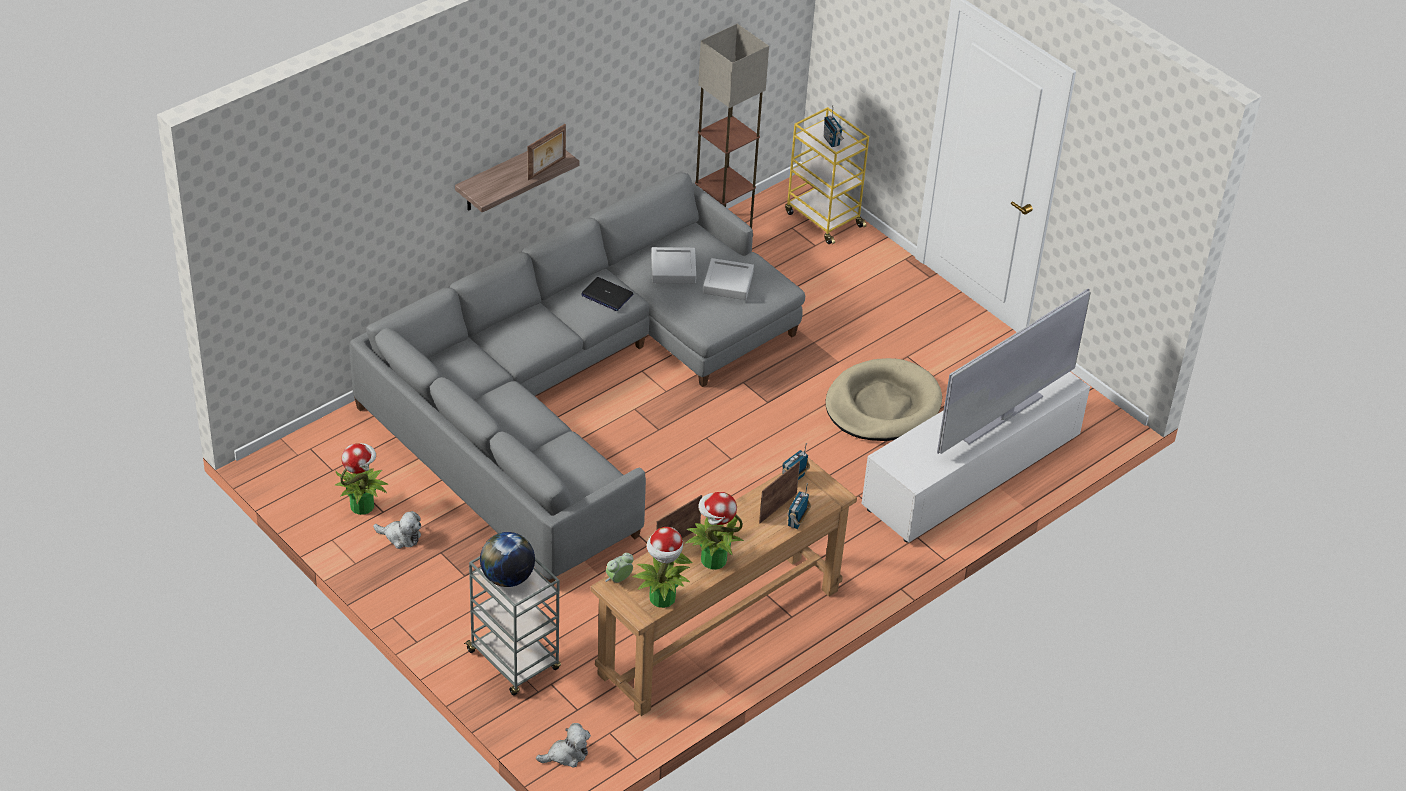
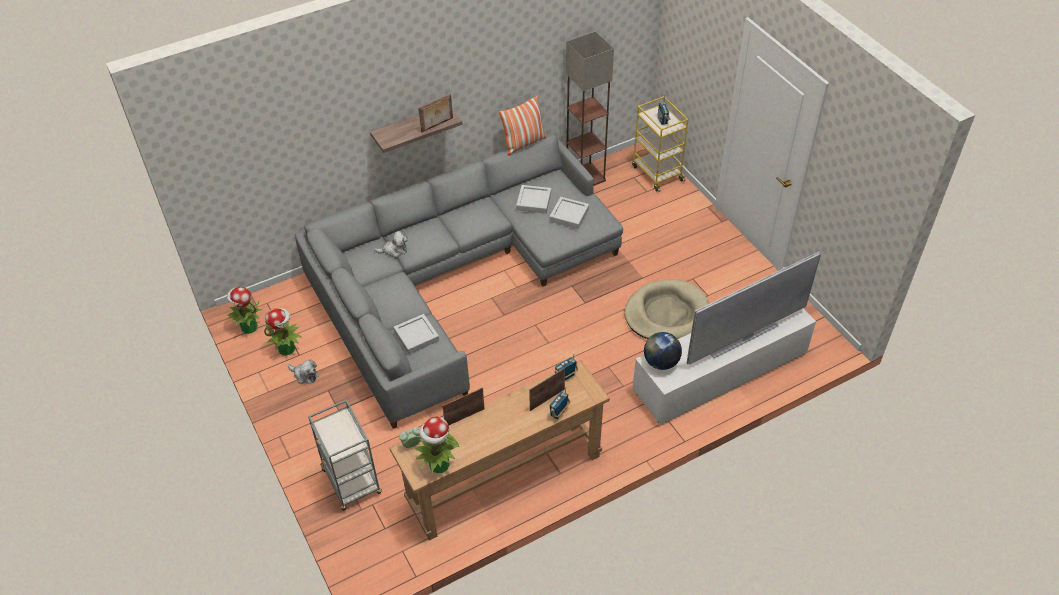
camera: 15 degrees right, 5 degrees up
(507, 578) = (336, 430): globe -> globe (661, 362)
(563, 460) = (416, 336): none -> grey tray
(566, 754) = (366, 565): plush toy -> plush toy (394, 250)
(606, 295) = (483, 216): laptop -> none
(646, 188) = (524, 143): none -> pillow
(712, 560) = (486, 437): potted plant -> potted plant (248, 327)

